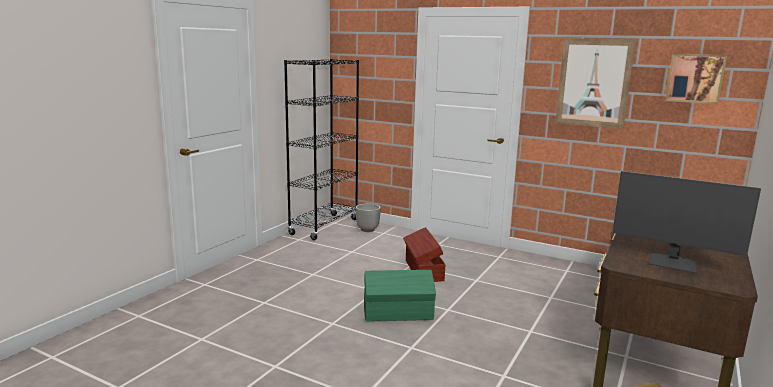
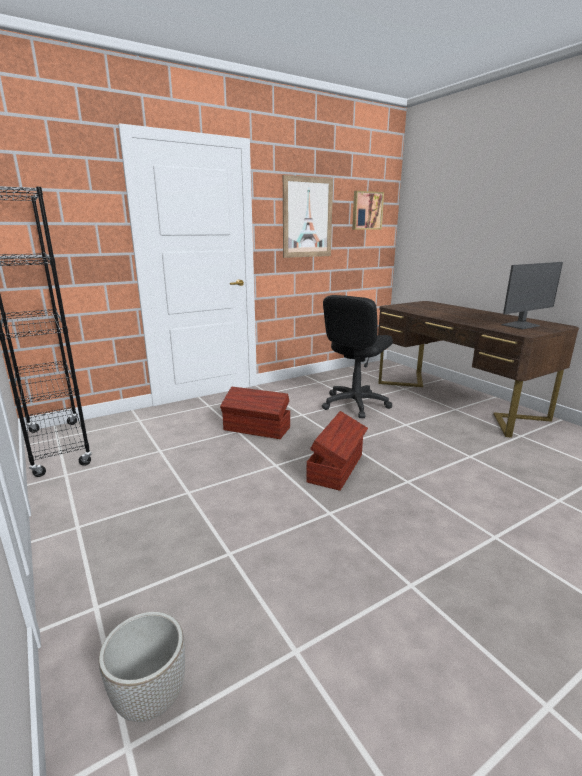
camera: 60 degrees left, 5 degrees up
(367, 230) = (115, 425): planter -> planter (150, 697)
(399, 313) = (337, 468): green storage box -> brown storage box
(539, 297) = (354, 404): none -> black office chair

